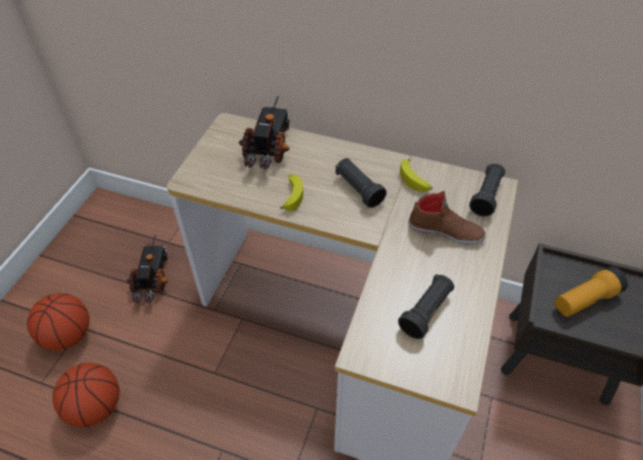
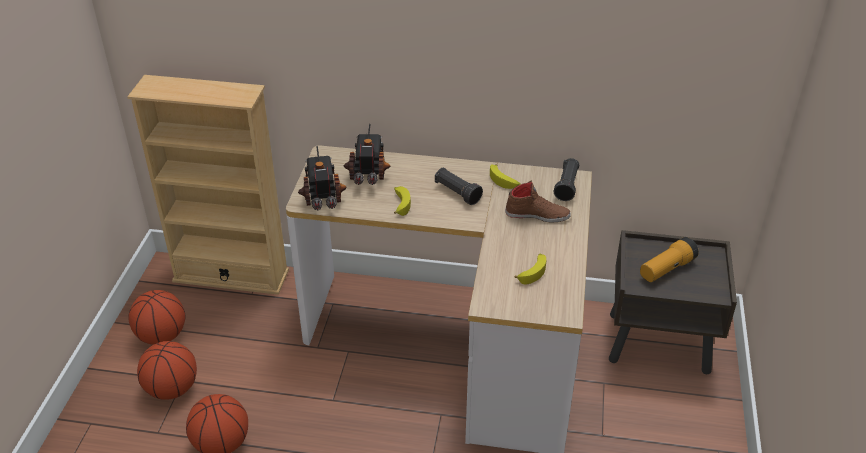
camera: 10 degrees left, 10 degrees down
(76, 275) = (162, 336): none -> basketball
(153, 278) = (245, 328): toy truck -> toy truck (323, 193)
(155, 221) = (231, 275): none -> beige bookcase
(426, 312) = (532, 272): black flashlight -> banana

